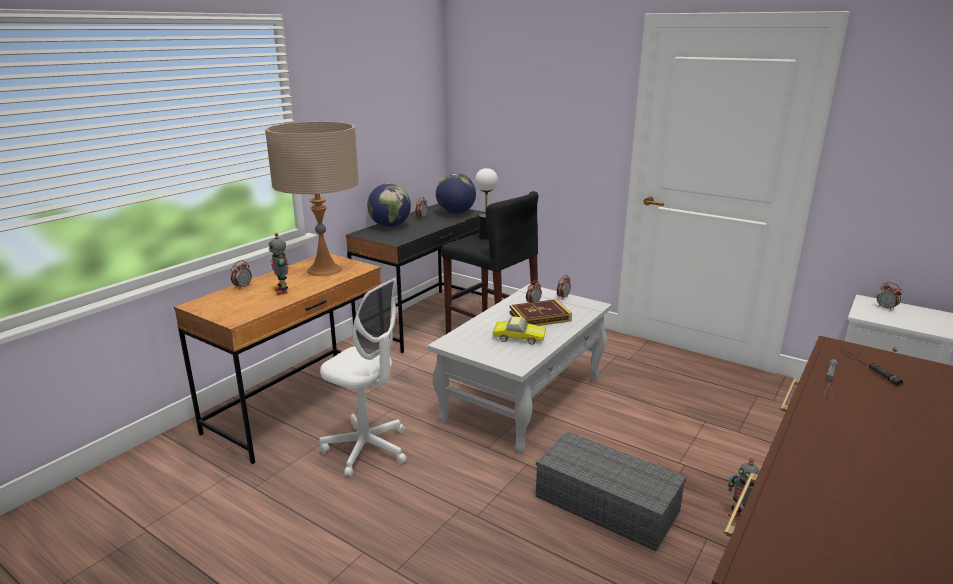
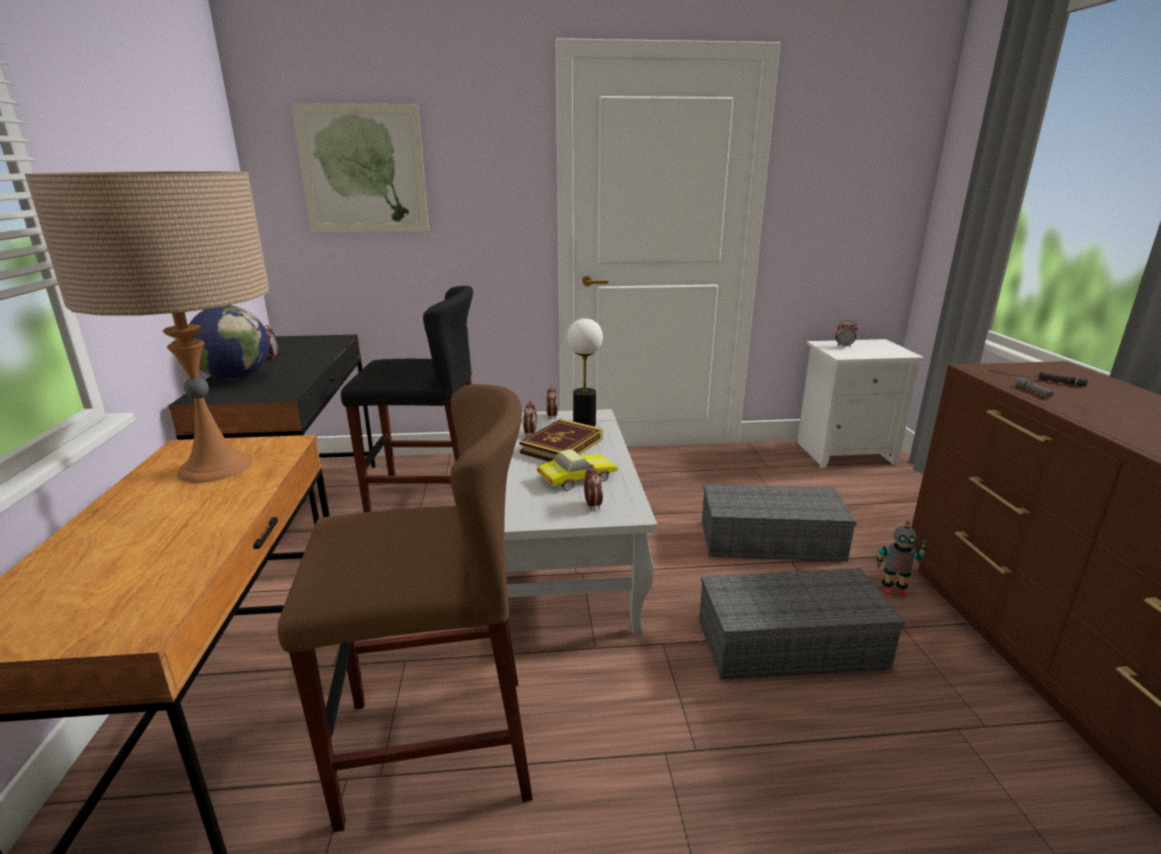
camera: 40 degrees left, 0 degrees up
(242, 287) = (59, 553): alarm clock -> alarm clock (592, 505)
(282, 291) = (179, 529): toy robot -> none
(367, 449) = (436, 747): white office chair -> brown stool
(456, 213) = (317, 343): globe -> none
(486, 237) = (395, 364): table lamp -> table lamp (584, 424)
(508, 102) = (363, 170): none -> picture
(687, 446) = (769, 541): none -> grey storage box

